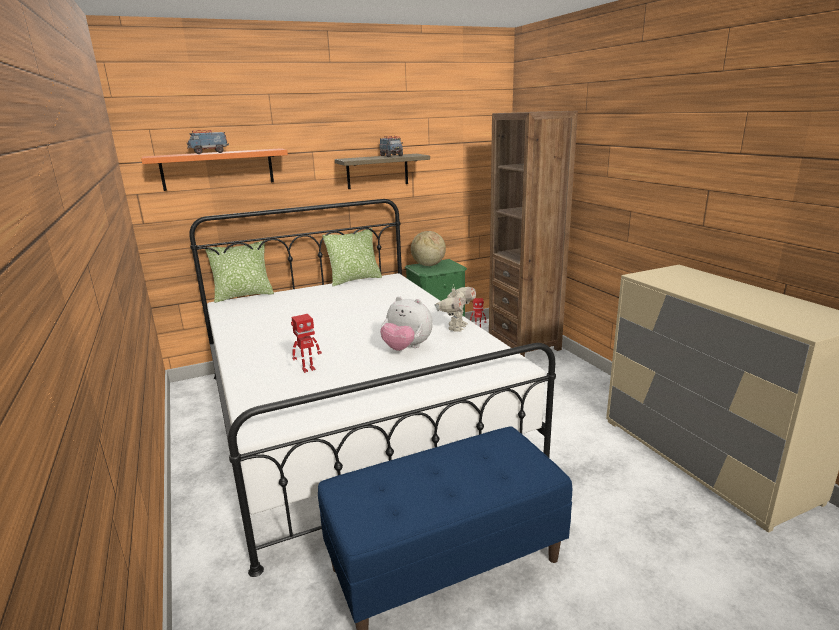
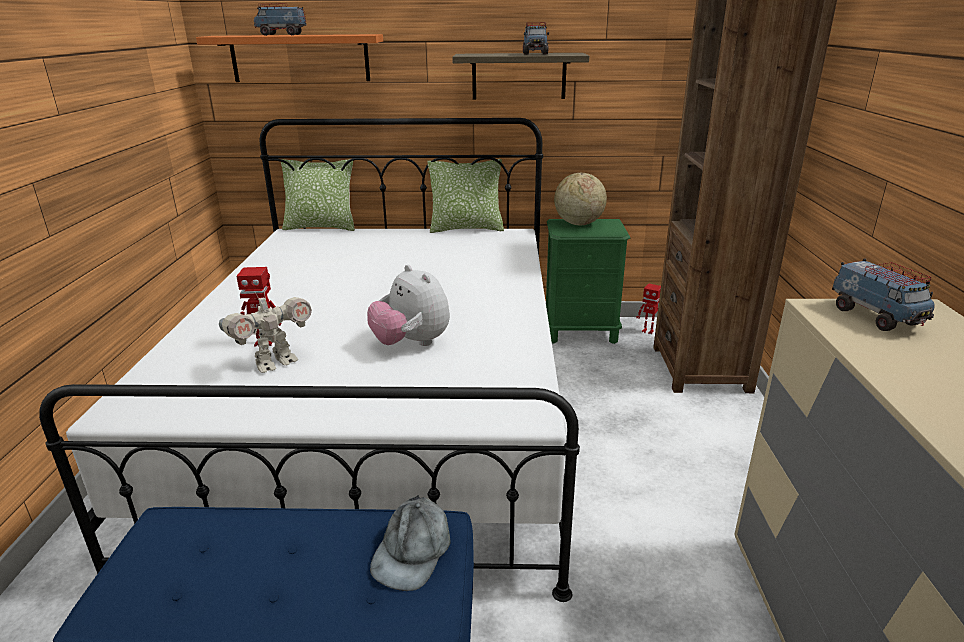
camera: 25 degrees right, 5 degrees up
(456, 327) = (513, 327): toy robot -> toy robot (274, 363)
(504, 450) = (412, 551): none -> grey cap
(665, 275) = (876, 317): none -> toy truck

